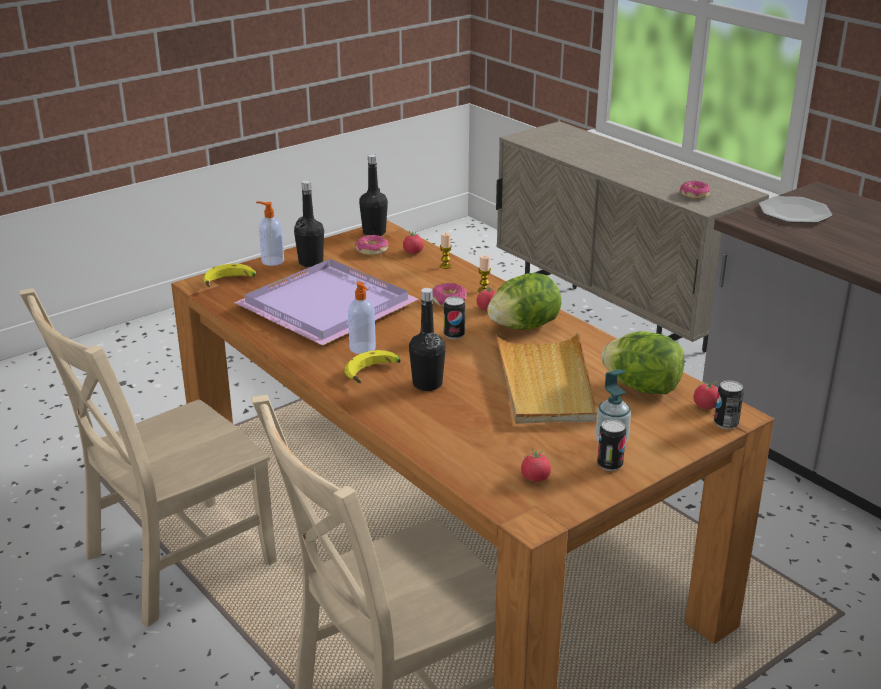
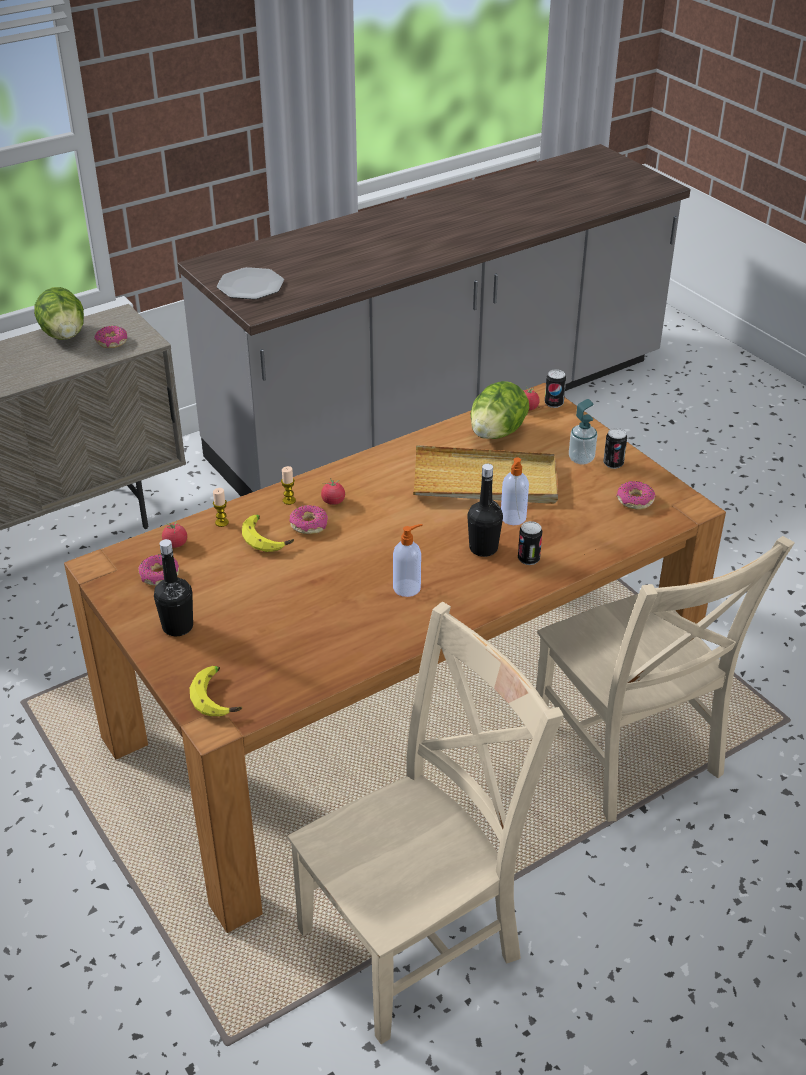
camera: 85 degrees left, 10 degrees up
(173, 562) = (416, 939): beige chair -> beige chair turned 90 degrees counterclockwise
(272, 261) = (161, 661): soap dispenser -> soap dispenser (513, 518)
(327, 308) = (307, 613): purple tray -> none
(373, 374) = (461, 581): banana -> banana (267, 538)
(374, 233) = (105, 572): black bottle -> none
(454, 335) = (387, 526): can -> can (528, 559)
(524, 326) = (376, 482): lettuce -> lettuce (64, 335)
(535, 478) = (634, 501): tomato -> donut

